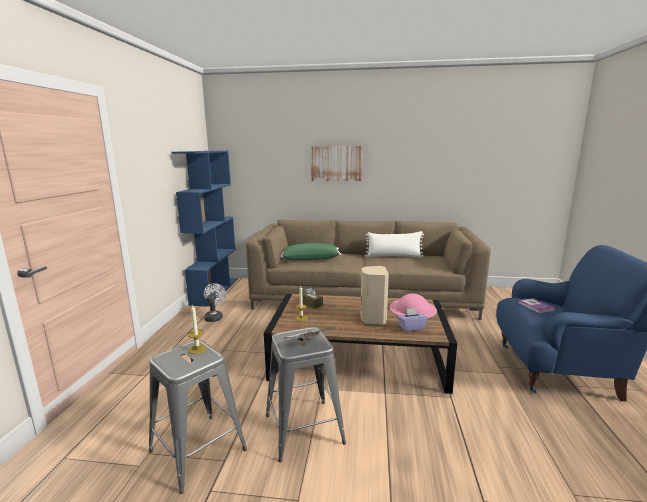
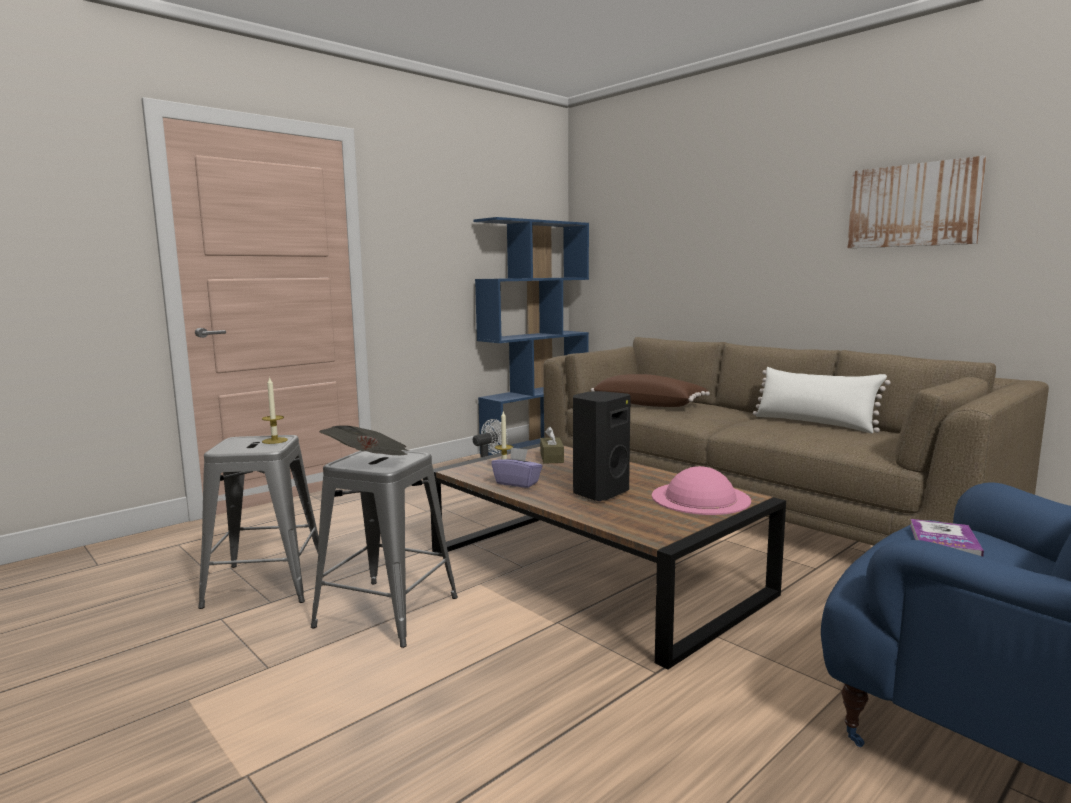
camera: 40 degrees right, 5 degrees down
(310, 259) = (649, 404): green pillow -> brown pillow
(336, 163) = (753, 236): picture -> picture (913, 205)
(373, 319) = (598, 493): beige speaker -> black speaker
(411, 327) = (636, 516): purple tissue box -> purple tissue box (517, 483)

